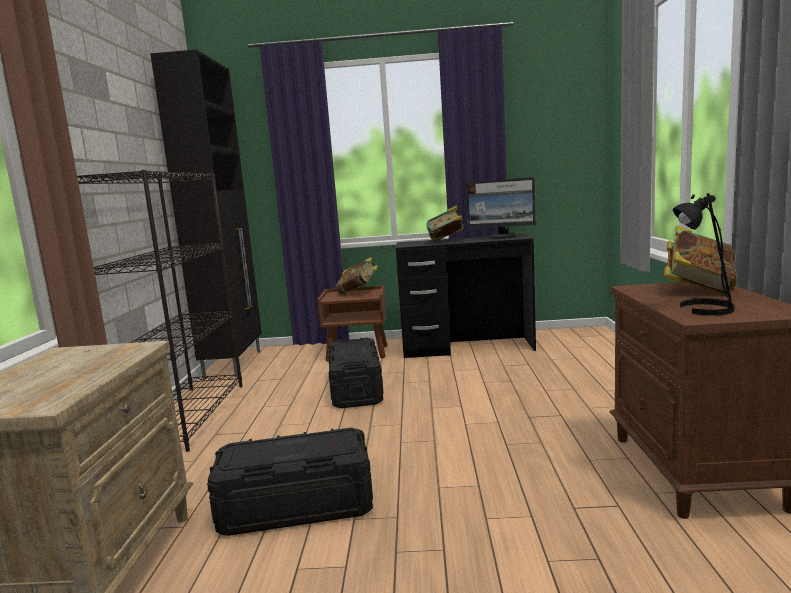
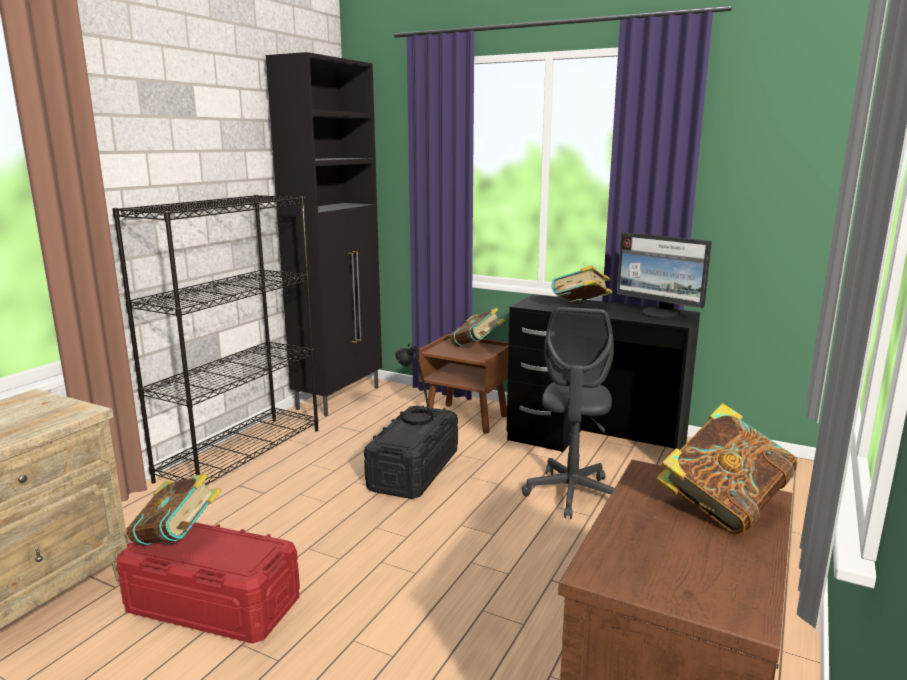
camera: 25 degrees right, 5 degrees up
(257, 451) = (177, 539): none -> book
(296, 506) = (213, 605): black storage box -> red storage box
(485, 373) = (571, 494): none -> grey office chair
(704, 308) = (645, 556): black table lamp -> black table lamp (418, 417)

